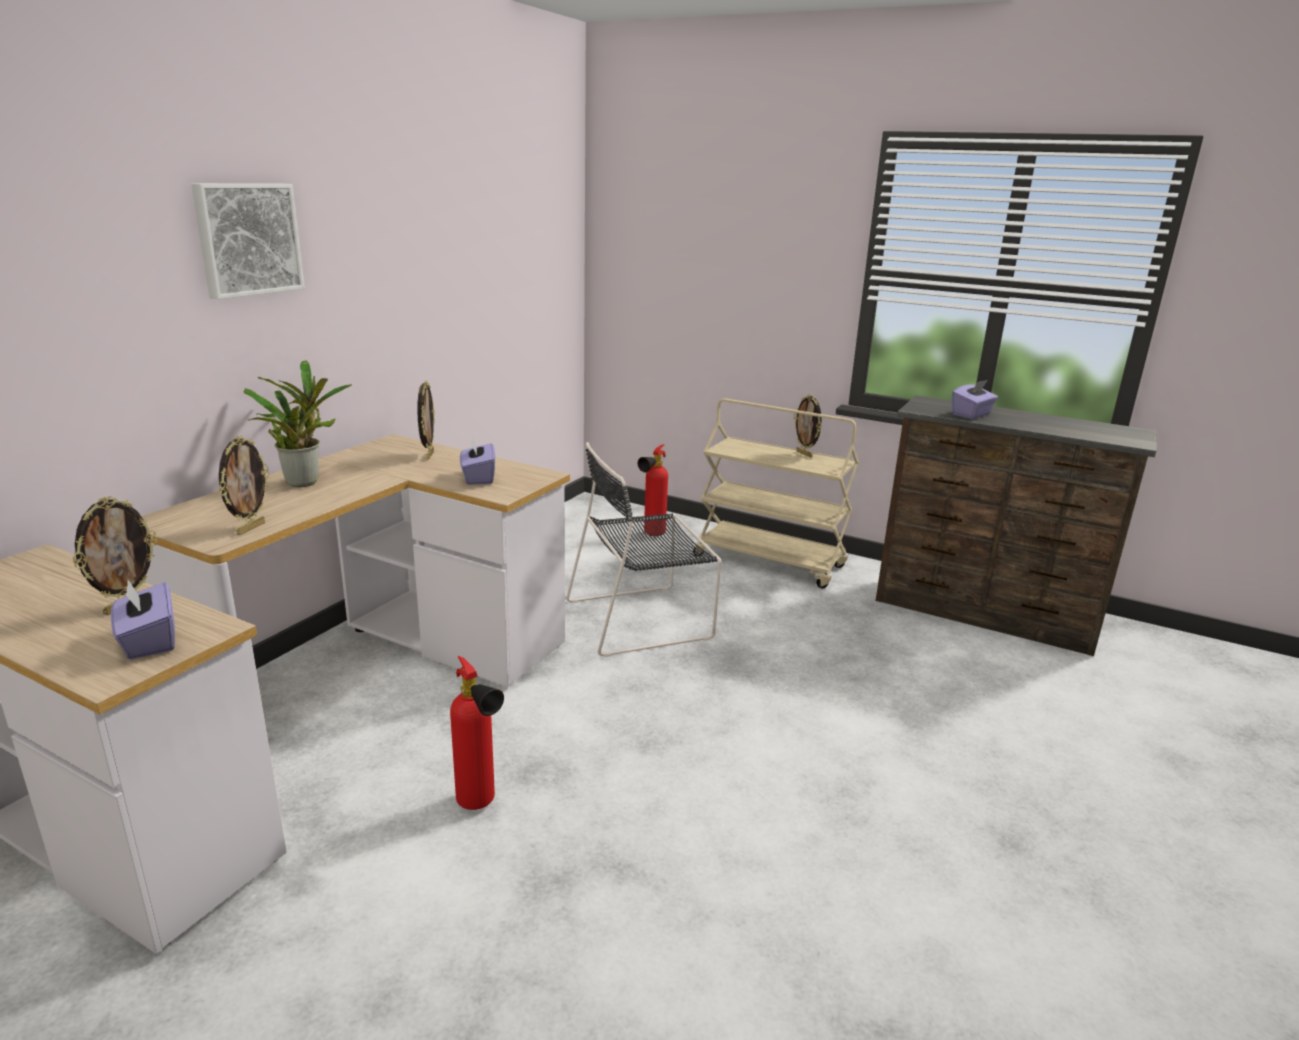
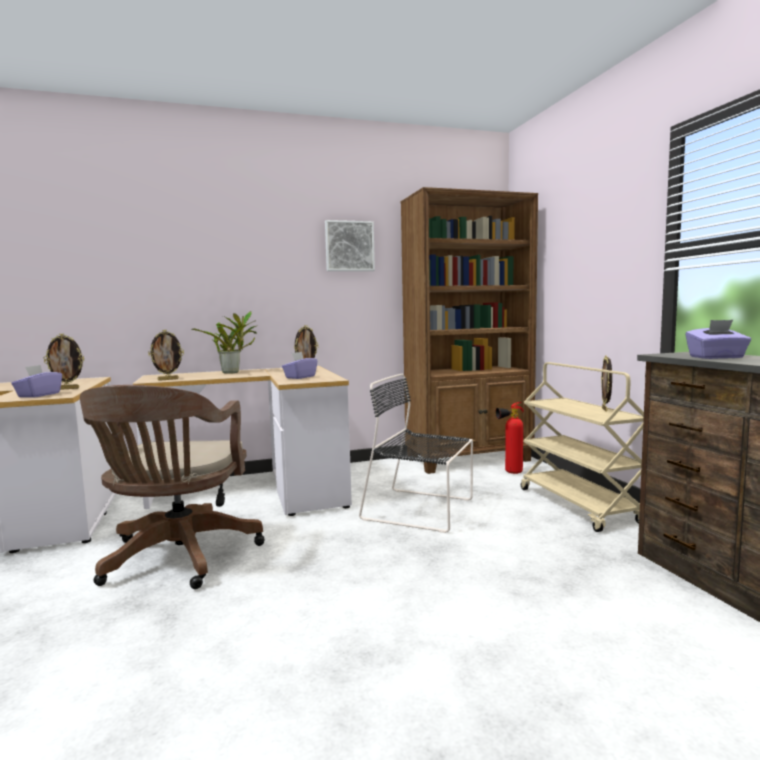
camera: 45 degrees right, 15 degrees down
(247, 239) = (234, 251): picture -> picture (349, 246)
(480, 806) = (178, 558): fire extinguisher -> brown office chair
(579, 527) = (469, 460): none -> brown bookcase

